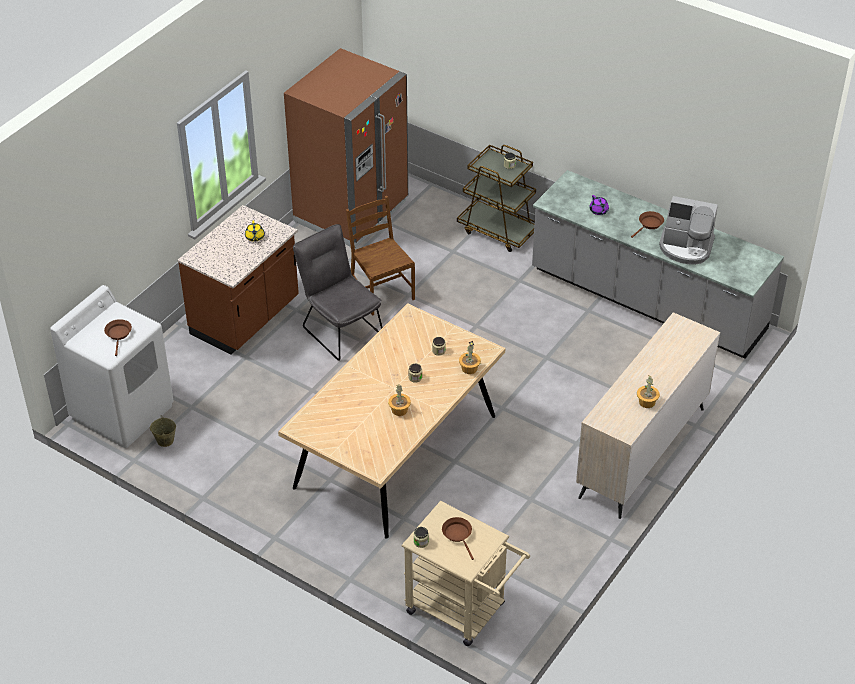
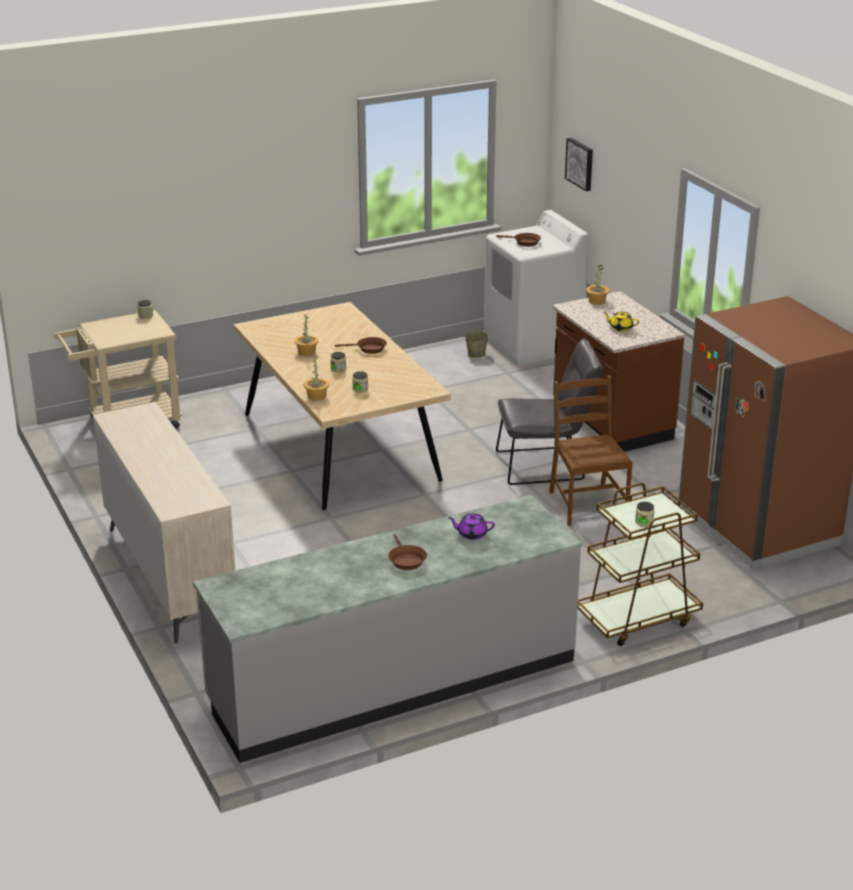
camera: 120 degrees right, 15 degrees down
(68, 251) = (580, 164): none -> picture
(381, 292) = (586, 504): brown chair -> brown chair turned 105 degrees counterclockwise
(458, 535) = (129, 331): brown frying pan -> brown frying pan (369, 349)
(646, 402) = (129, 441): potted plant -> potted plant (596, 301)
(686, 247) = (333, 569): coffee machine -> none

